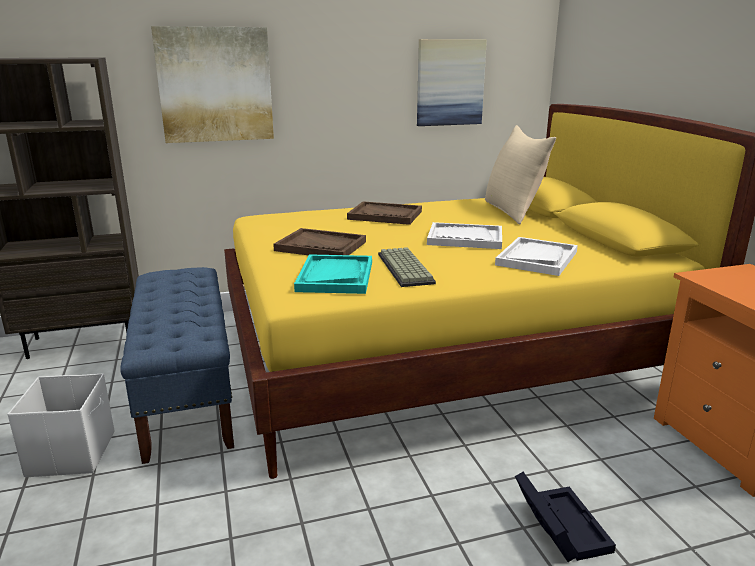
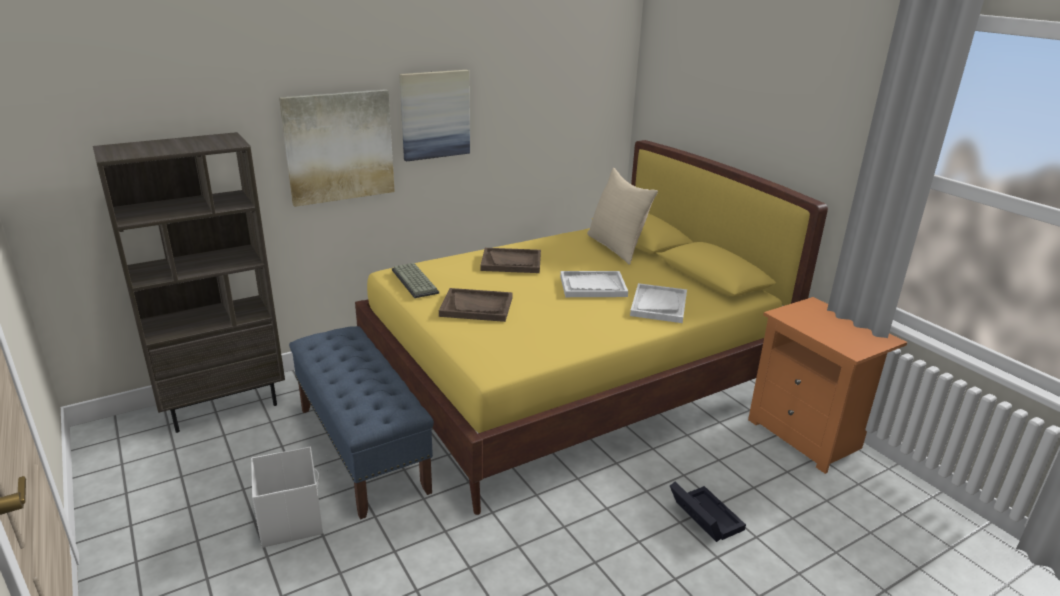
camera: 15 degrees left, 5 degrees up
(335, 276) = (510, 342): turquoise tray -> none
(407, 268) = (563, 327): keyboard -> keyboard (416, 281)
(450, 82) = (548, 125): picture -> picture (435, 114)

